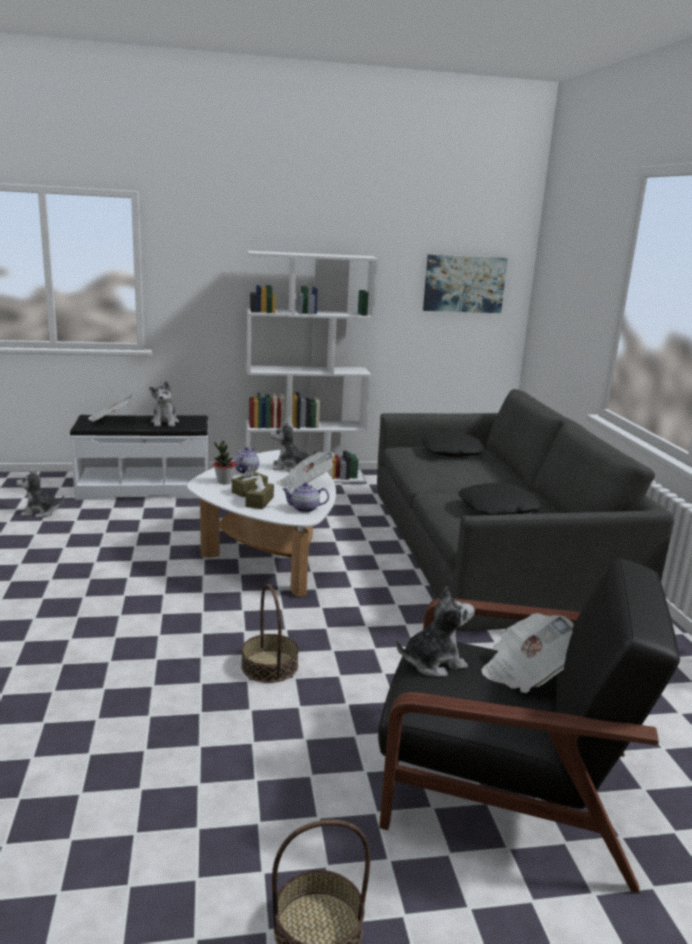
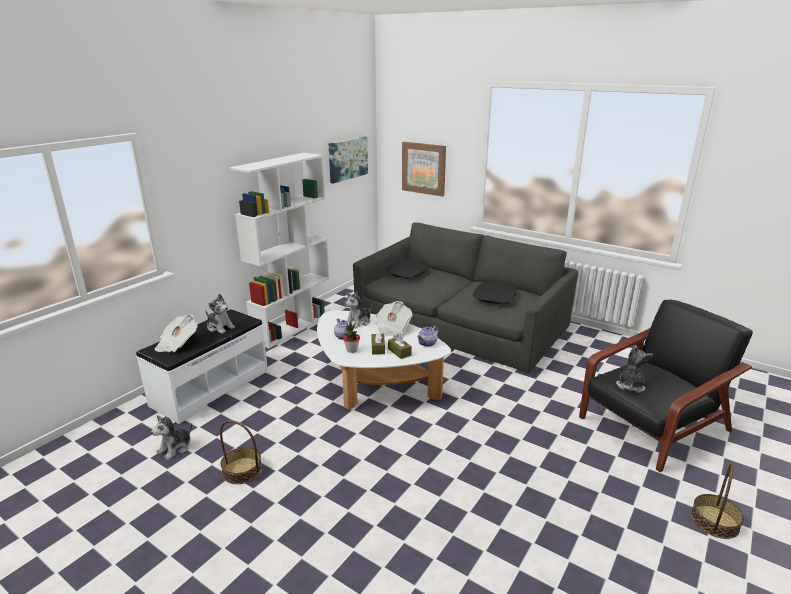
camera: 45 degrees left, 5 degrees up
(270, 666) = (502, 441): basket -> basket (242, 470)
(525, 672) = (654, 369): newspaper -> none
(564, 313) = (424, 168): none -> picture

